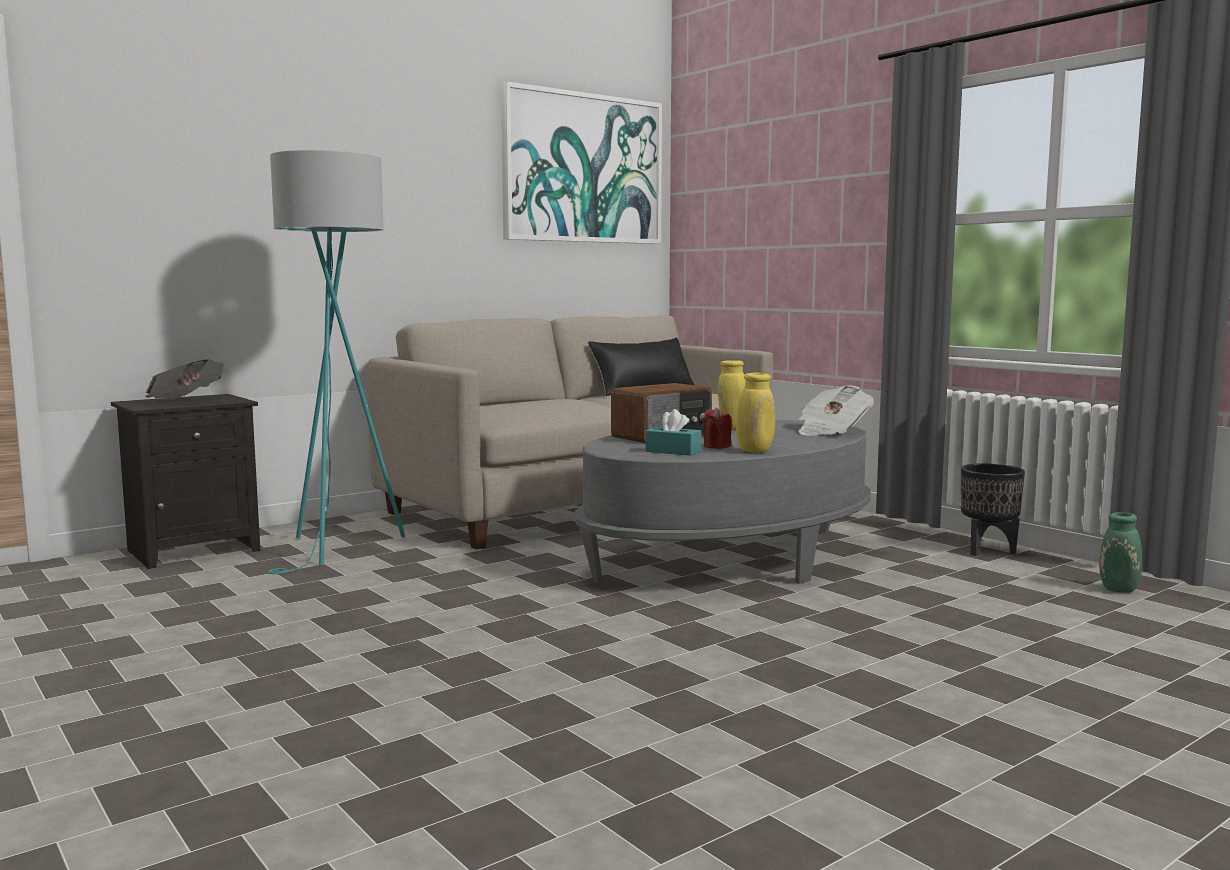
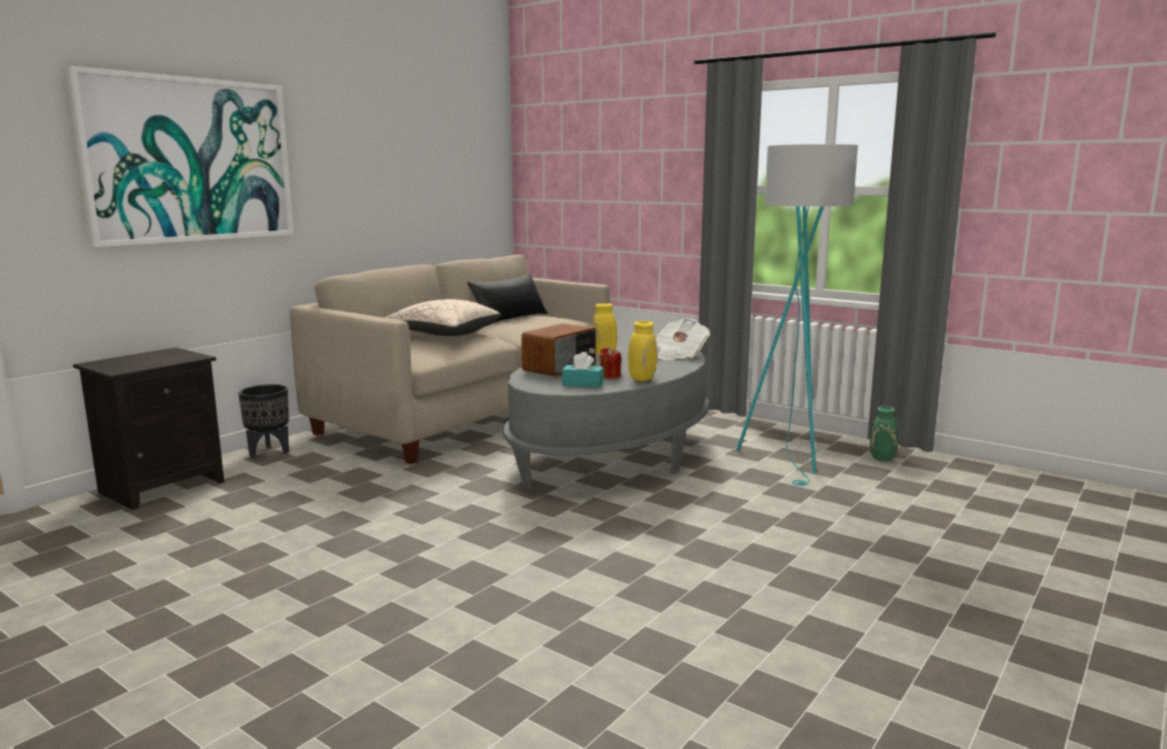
camera: 15 degrees left, 5 degrees up
(186, 401) = (147, 360): newspaper -> none
(340, 549) = (295, 474): turquoise floor lamp -> turquoise floor lamp (792, 458)
(544, 400) = (443, 334): none -> beige pillow
(583, 168) = (447, 135): picture -> picture (190, 160)
(987, 550) = (784, 433): black planter -> black planter (269, 451)

